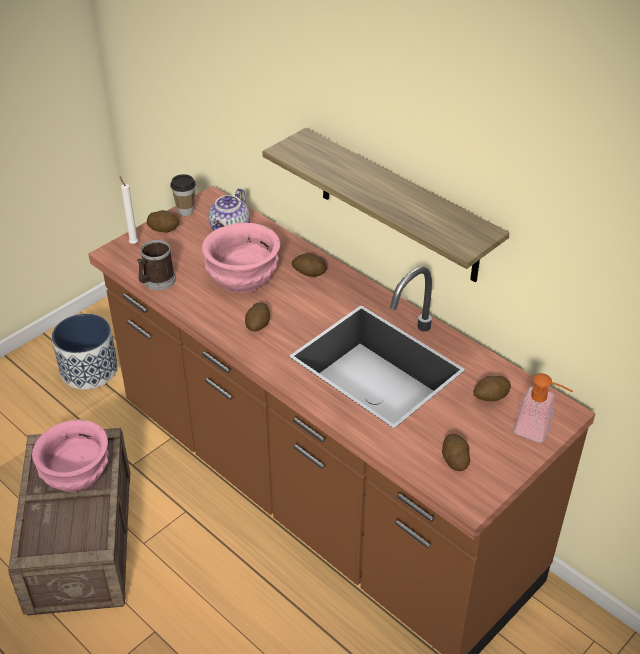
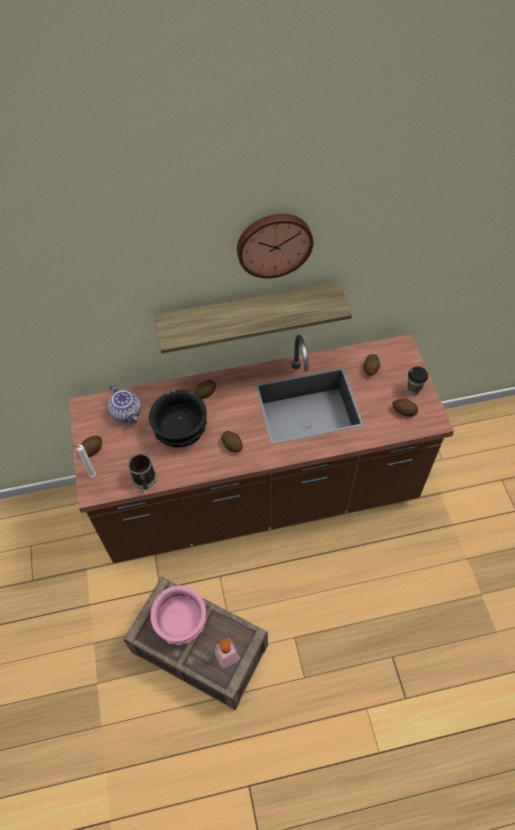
camera: 55 degrees left, 15 degrees up
(88, 370) = (52, 576): planter -> none
(186, 211) = (84, 428): cup -> cup (413, 390)
(241, 278) = (181, 431): pink bowl -> black bowl
(437, 106) = (274, 243): none -> wall clock
(538, 431) = (408, 364): soap dispenser -> soap dispenser (231, 653)

